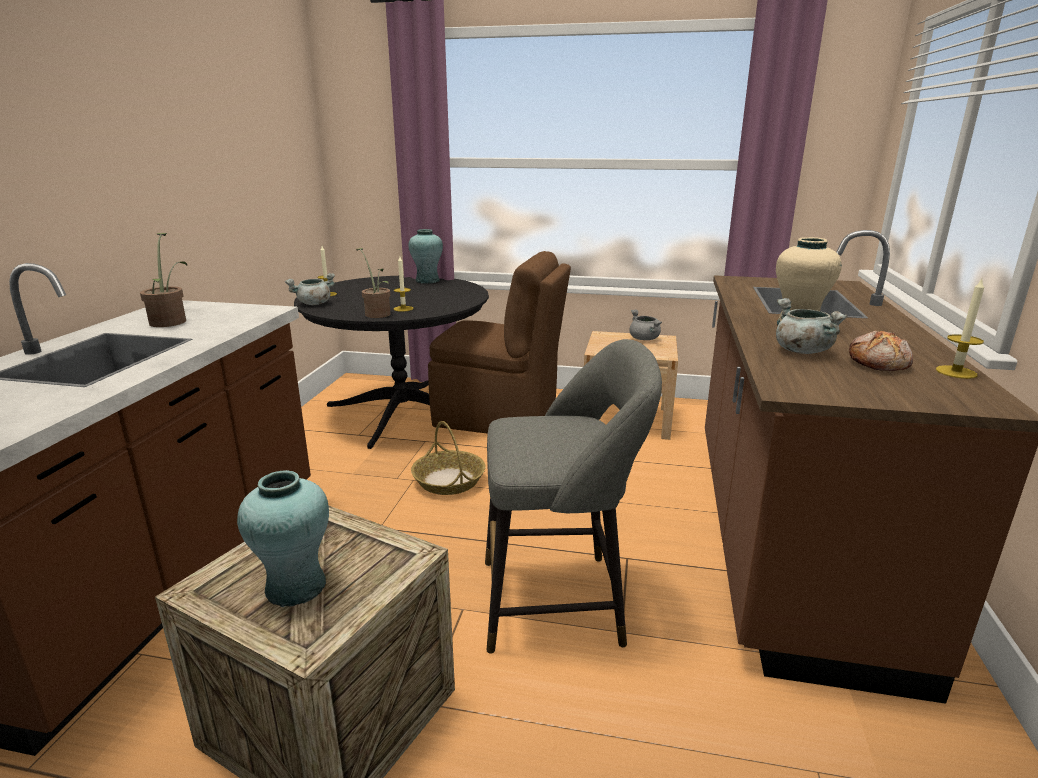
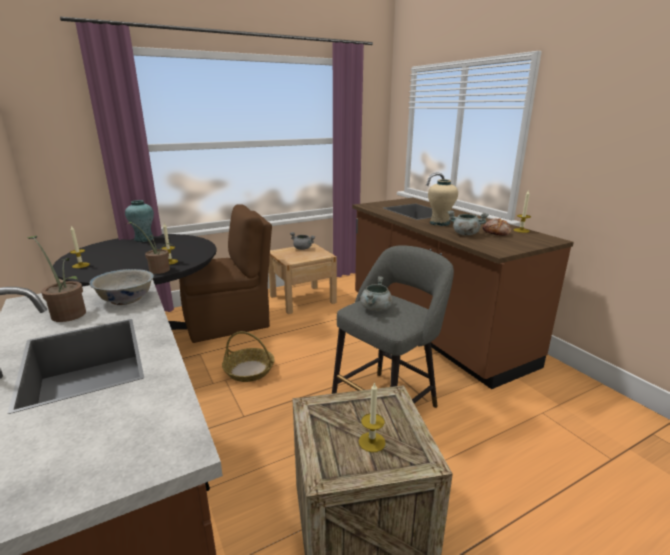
camera: 40 degrees left, 0 degrees up
(228, 321) = (125, 299): none -> white bowl
(295, 587) = (372, 442): turquoise vase -> candle
(314, 304) = (86, 275): grey cooking pot -> grey cooking pot (376, 309)

